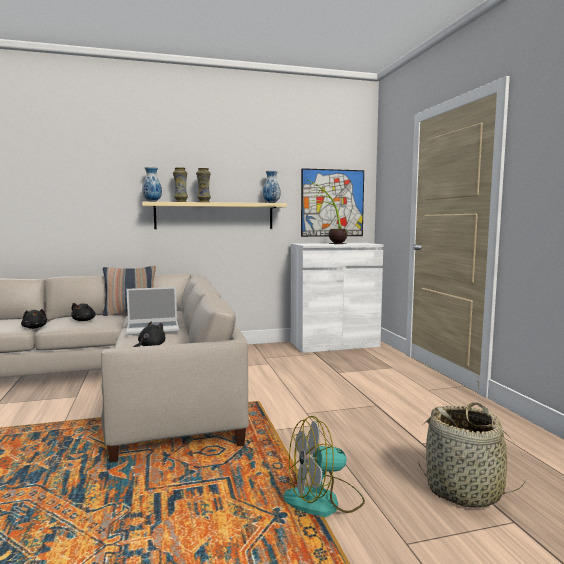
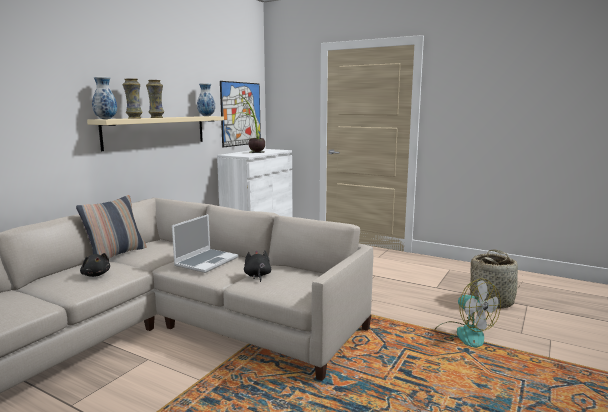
camera: 45 degrees left, 5 degrees up
(34, 328) = (51, 299): black plush toy -> none
(324, 500) = (463, 334): fan -> fan turned 60 degrees counterclockwise

